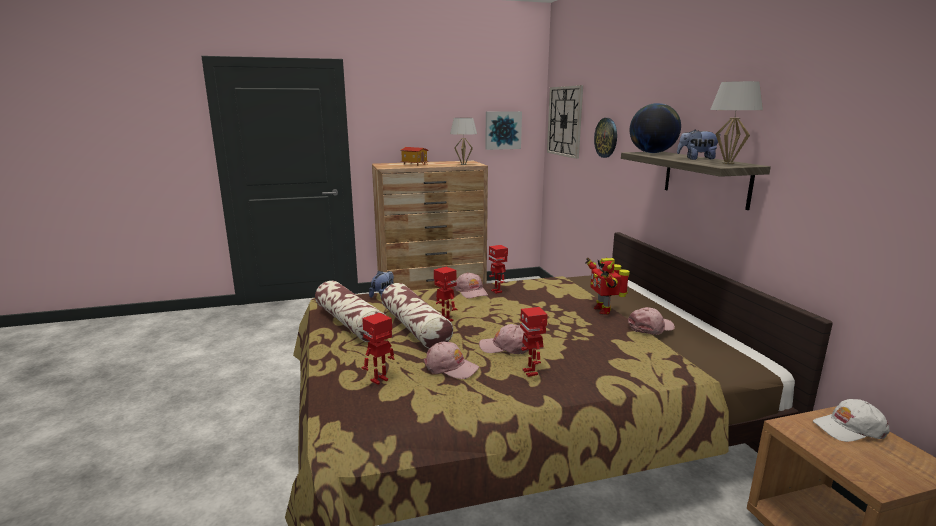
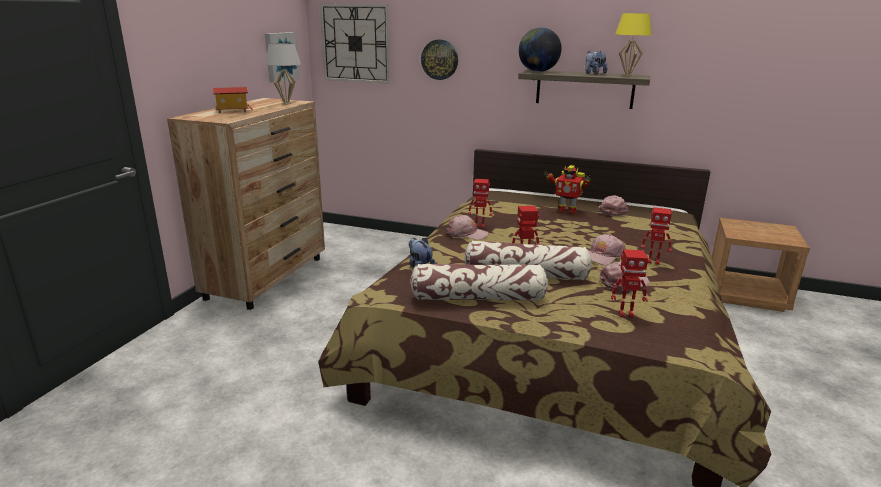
camera: 55 degrees left, 5 degrees up
(380, 380) = (626, 314): toy robot -> toy robot turned 75 degrees counterclockwise
(728, 163) = (627, 75): white table lamp -> yellow table lamp
(849, 428) = (744, 226): white cap -> none

